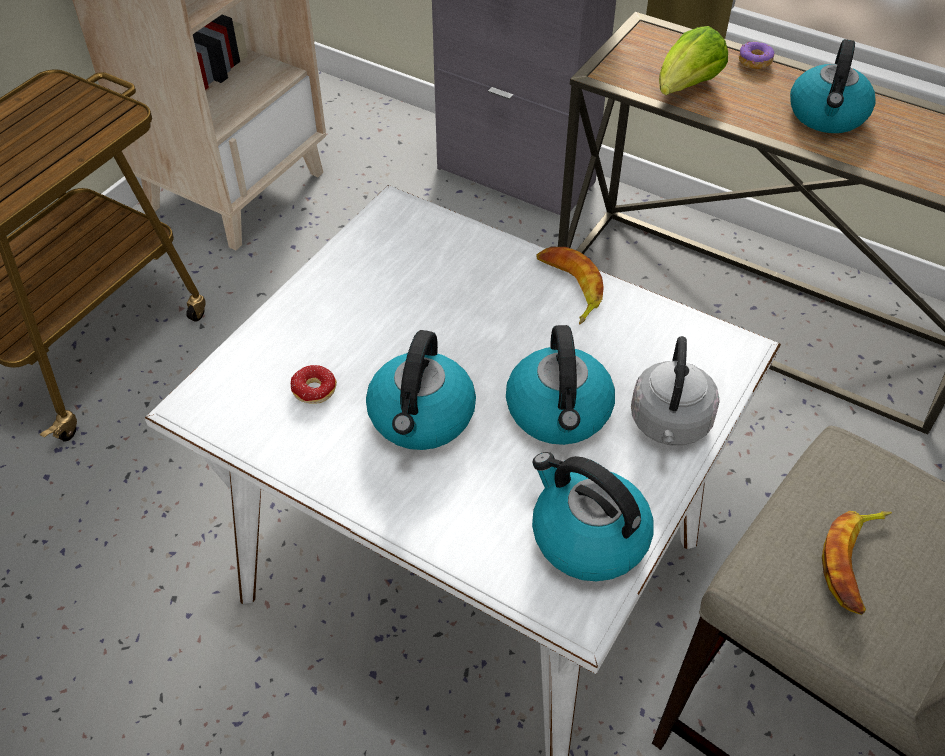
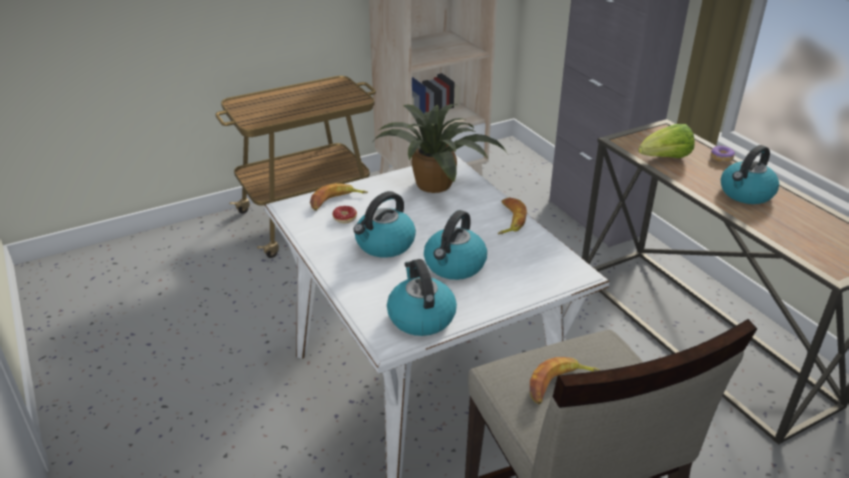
camera: 30 degrees right, 15 degrees down
(270, 360) = (336, 201): none -> banana
(407, 257) = (437, 183): none -> potted plant
(669, 425) = (508, 290): grey kettle -> none

